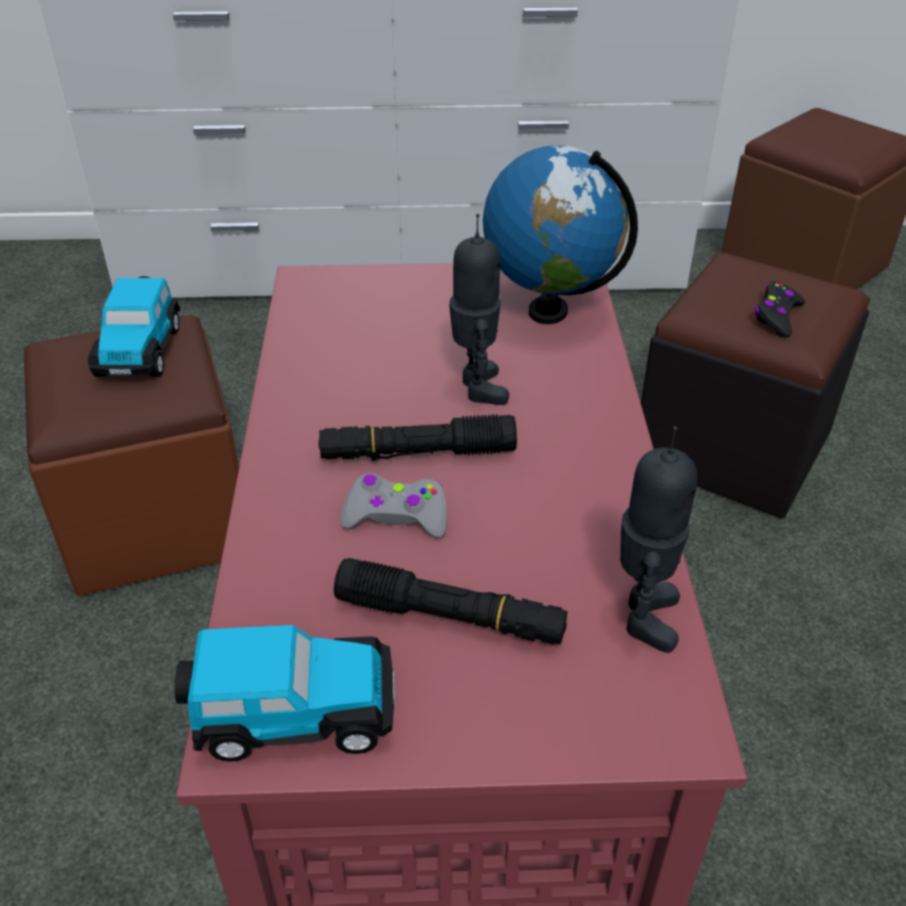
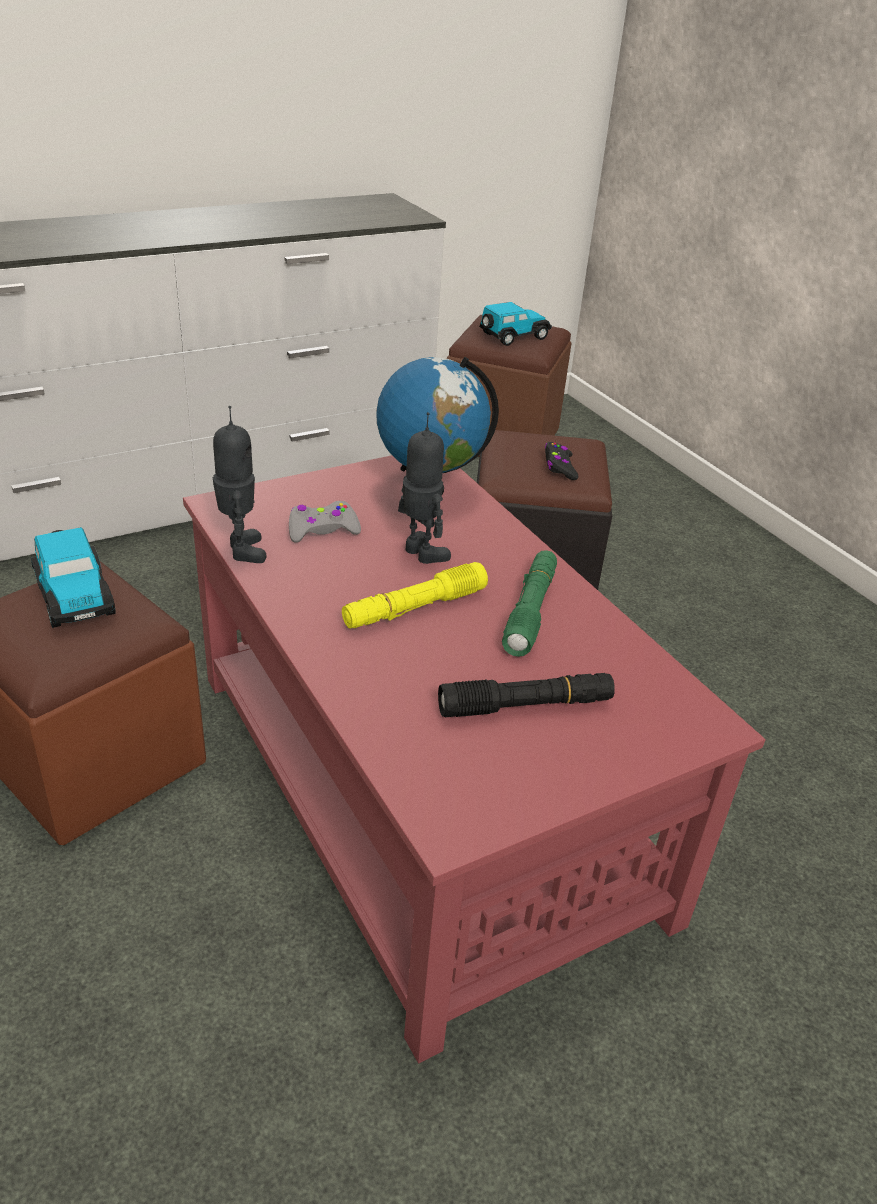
camera: 30 degrees left, 5 degrees down
(292, 712) = (469, 798): toy car -> toy car (512, 336)
(396, 516) = (435, 653): grey game controller -> grey game controller (322, 530)
(417, 453) = (414, 608): black flashlight -> yellow flashlight
(553, 495) = (530, 611): none -> green flashlight
(642, 617) = (642, 669): toy robot -> toy robot (241, 551)

